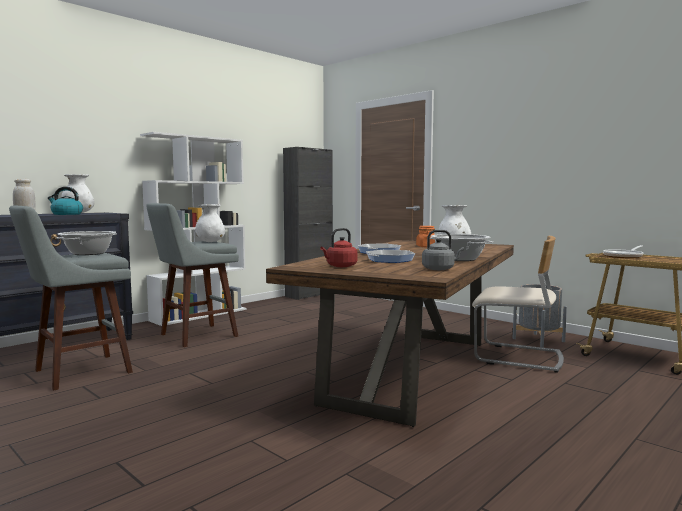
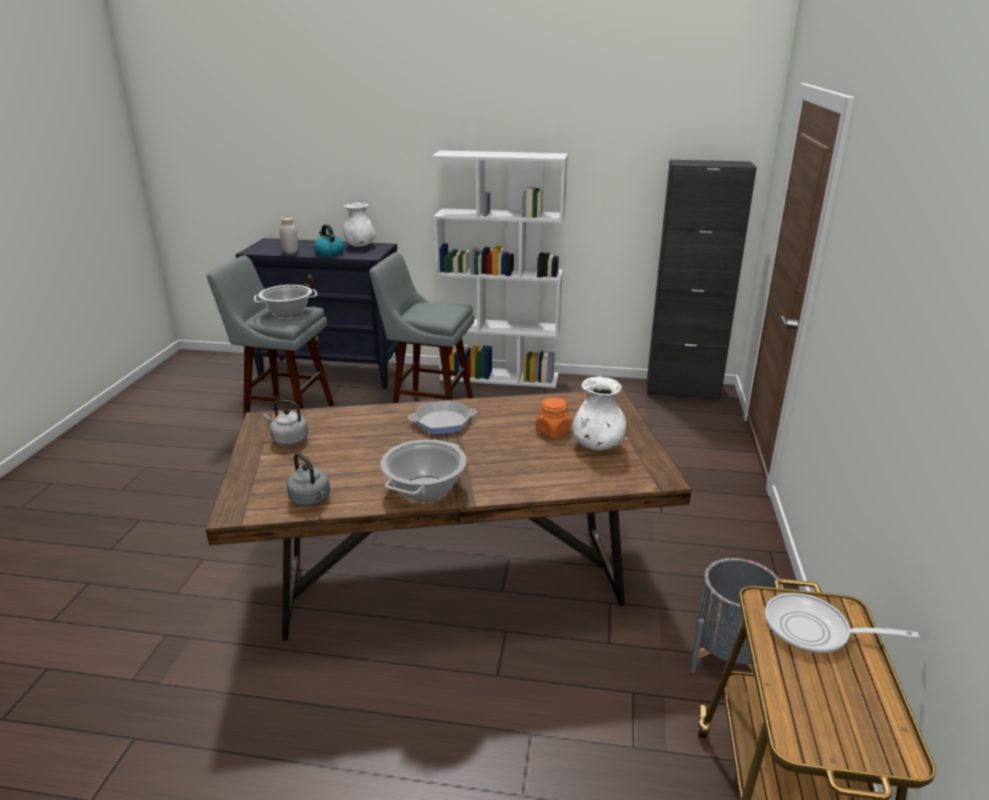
camera: 55 degrees right, 20 degrees up
(210, 242) = (441, 312): white vase -> none
(340, 266) = (288, 440): red kettle -> grey kettle
(390, 260) = (370, 449): frying pan -> none
(518, 357) = (603, 658): beige chair -> none

